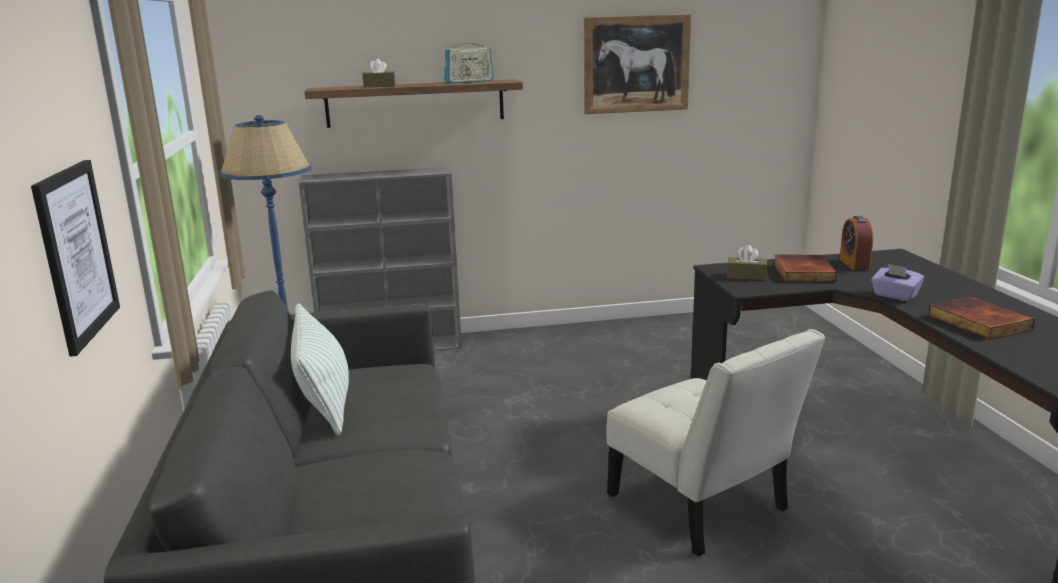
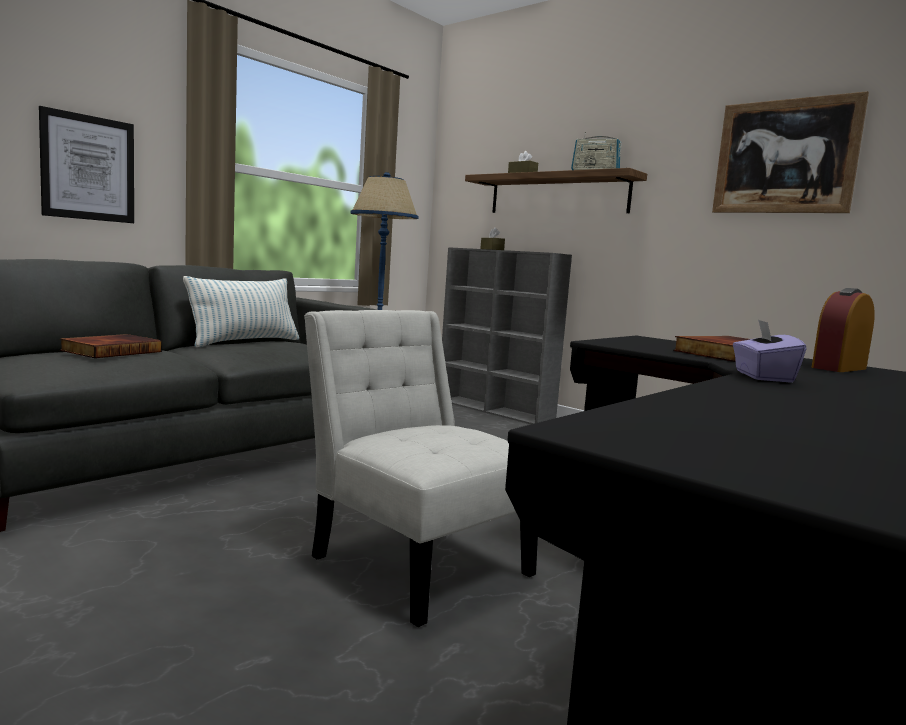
camera: 50 degrees right, 10 degrees down
(703, 507) = (415, 561): white chair -> white chair turned 120 degrees clockwise
(746, 276) = (650, 343): brown tissue box -> brown tissue box (492, 249)
(977, 322) = (771, 402): book -> book (111, 351)

